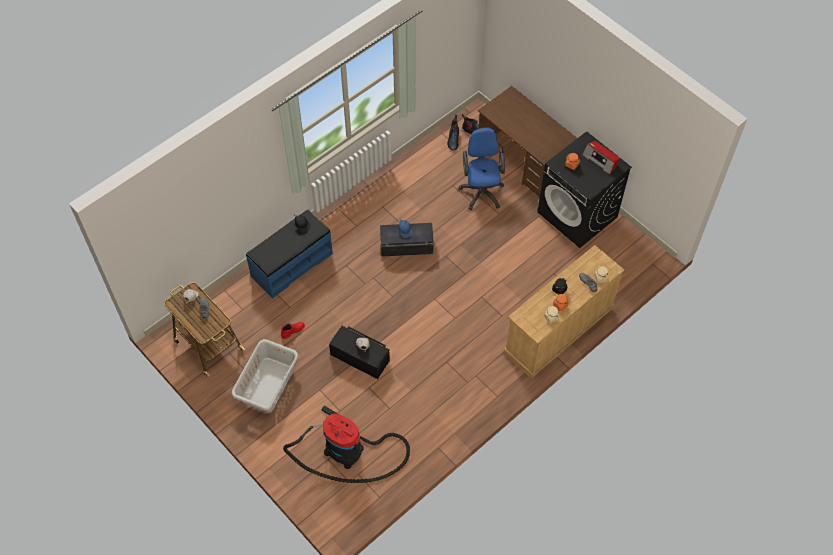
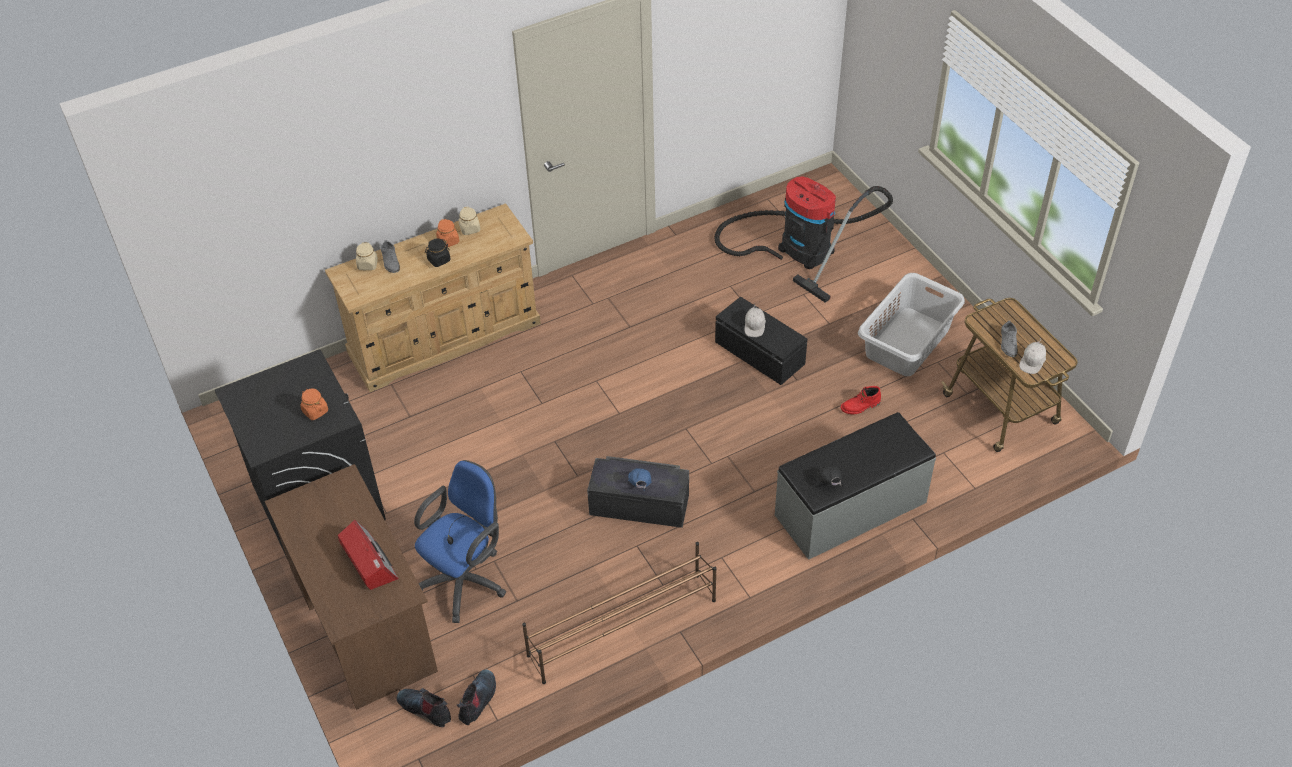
camera: 165 degrees left, 10 degrees down
(291, 264) = (851, 509): blue bench -> grey bench
(397, 182) = (621, 627): none -> brown shoe rack
(481, 190) = (466, 579): blue office chair -> blue office chair turned 150 degrees counterclockwise
(601, 160) = (259, 410): radio -> radio (368, 562)

